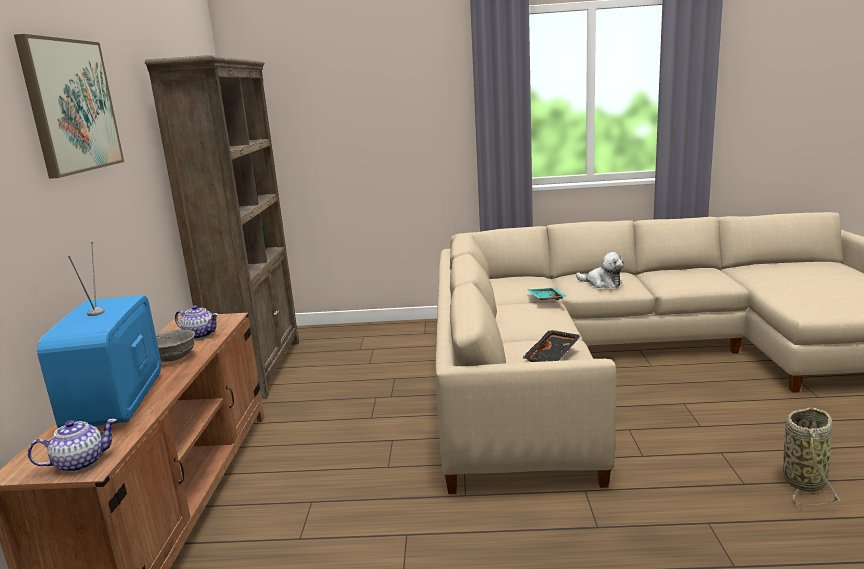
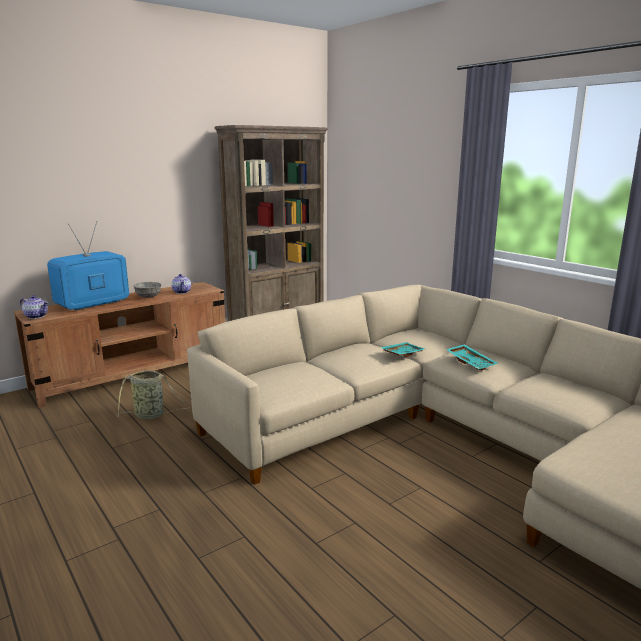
camera: 50 degrees right, 0 degrees up
(71, 106) = (136, 151): picture -> none
(553, 355) = (294, 379): black tray -> none
(602, 283) = (471, 362): plush toy -> turquoise tray
(804, 480) = (353, 574): basket -> basket (151, 415)

